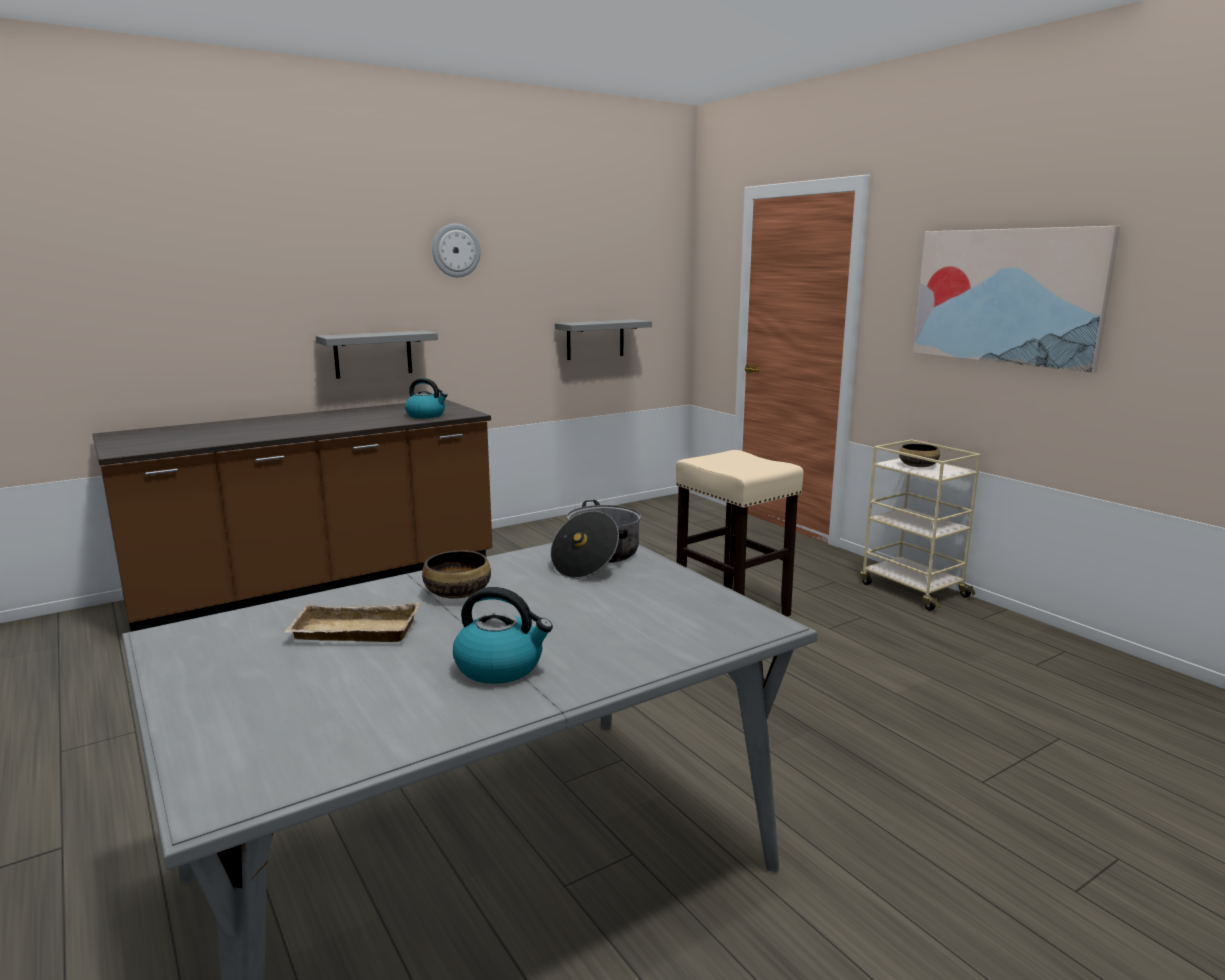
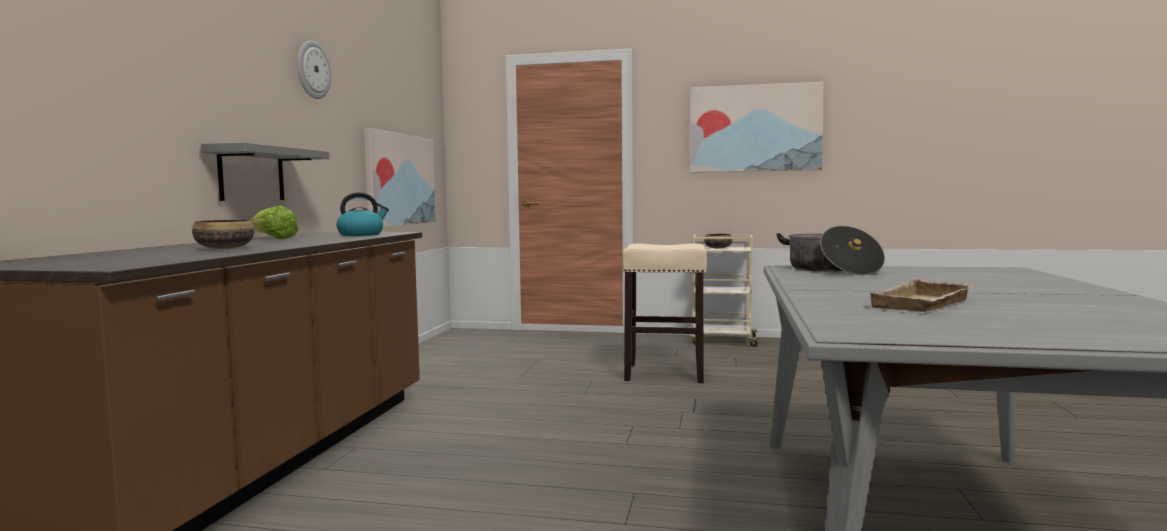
camera: 45 degrees left, 10 degrees down
(357, 413) = (273, 239): none -> lettuce
(458, 592) = (859, 287): bowl -> bowl (225, 248)
(500, 667) = (1044, 294): kettle -> none
(595, 339) = (399, 179): grey shelf -> picture

